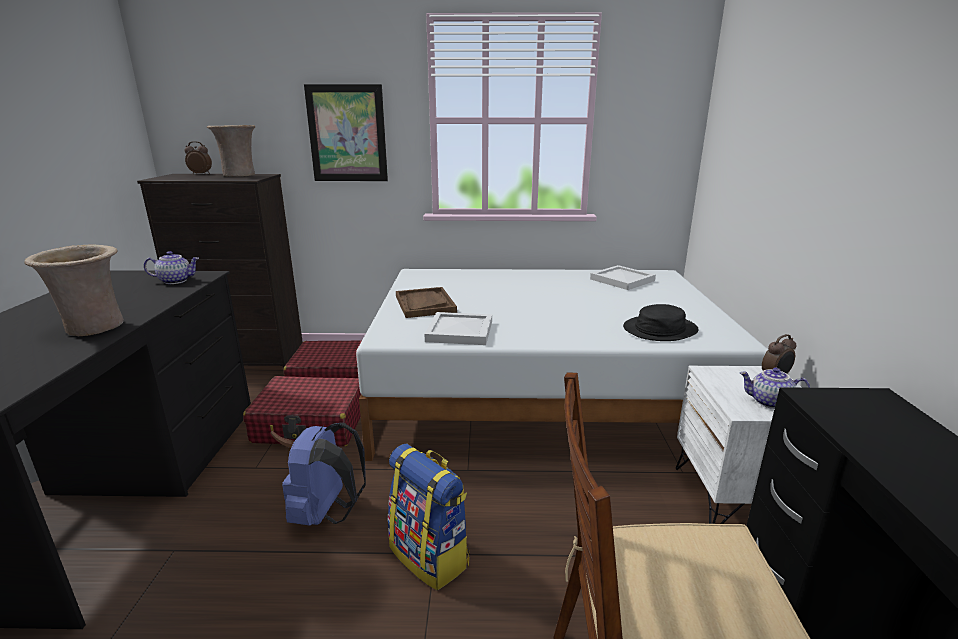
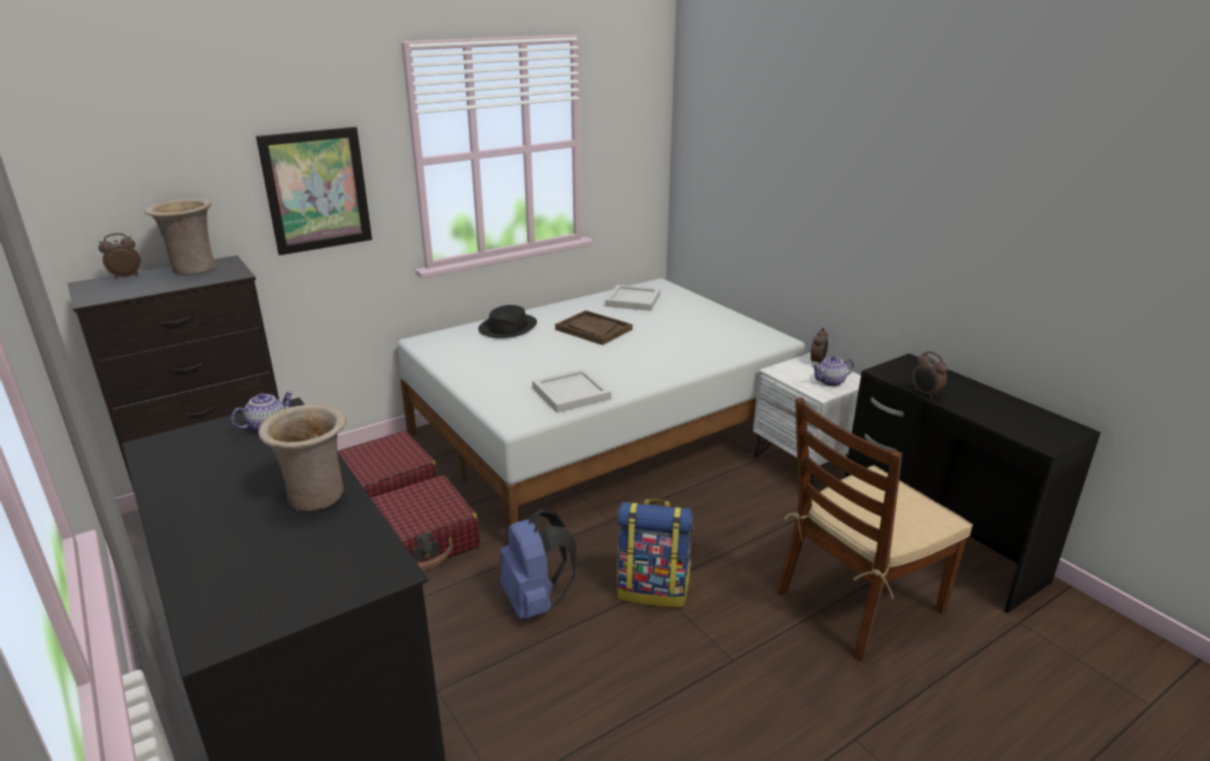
camera: 35 degrees left, 5 degrees up
(425, 304) = (495, 375): brown tray -> brown tray (593, 329)
(659, 329) = (718, 344): black hat -> black hat (507, 327)
(857, 444) = (925, 394): none -> alarm clock

